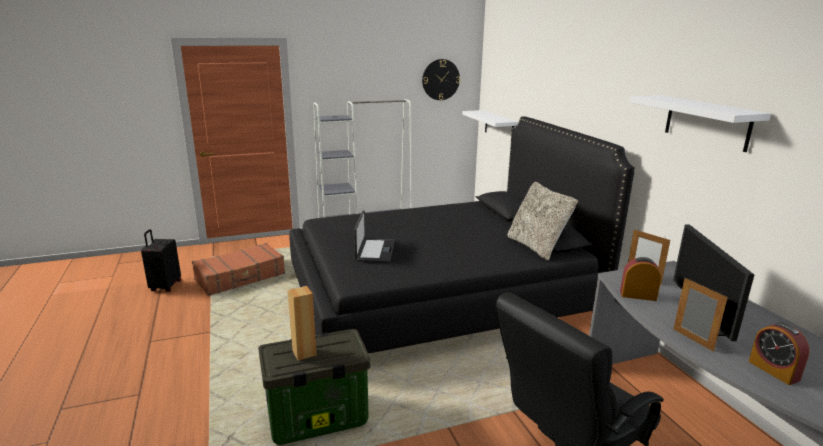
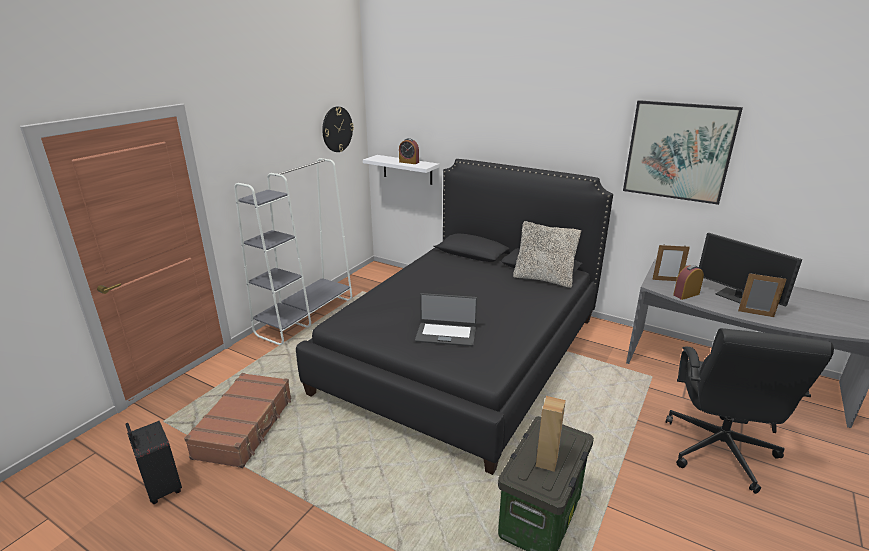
camera: 40 degrees left, 5 degrees up
(374, 251) = (446, 334): laptop -> laptop turned 135 degrees clockwise
(707, 122) = (678, 151): white shelf -> picture
(773, 370) = (807, 316): alarm clock -> alarm clock (409, 162)

